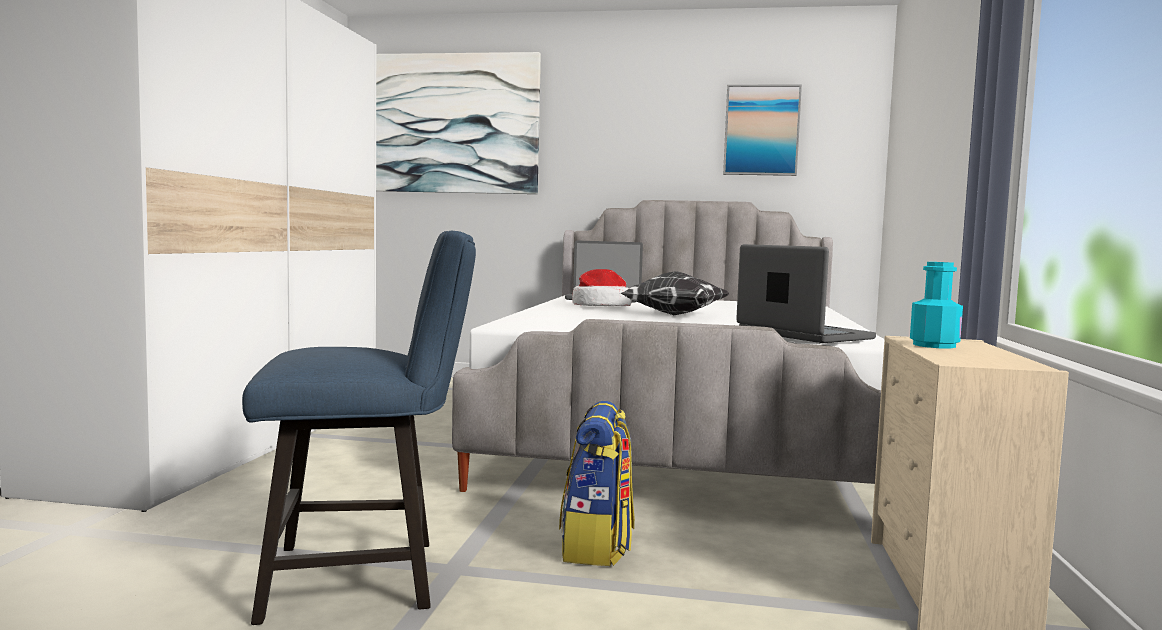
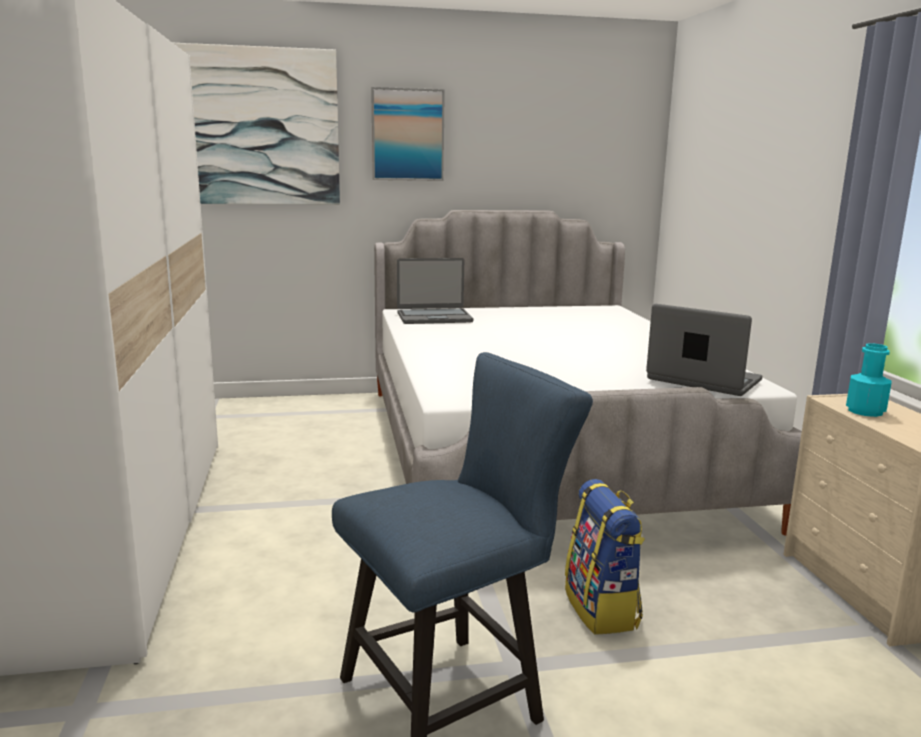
camera: 20 degrees left, 10 degrees up
(601, 307) = (459, 338): hat -> none
(673, 315) = (544, 348): pillow -> none
(761, 130) = (559, 139): picture -> picture (407, 135)

